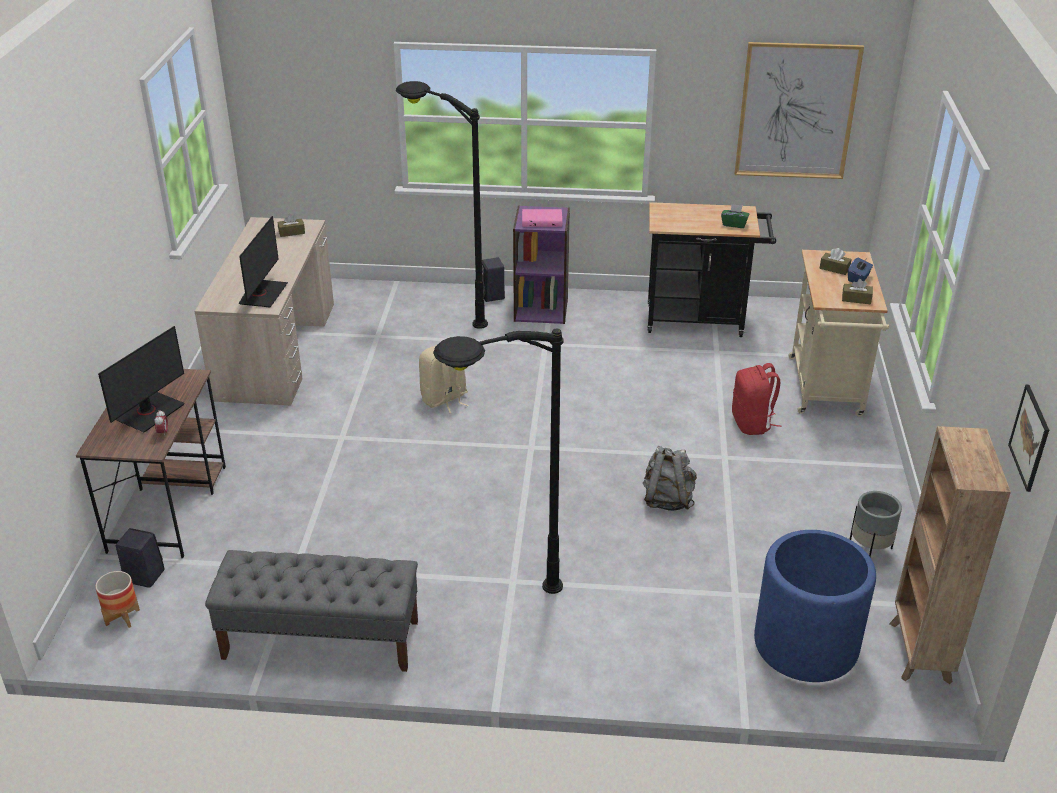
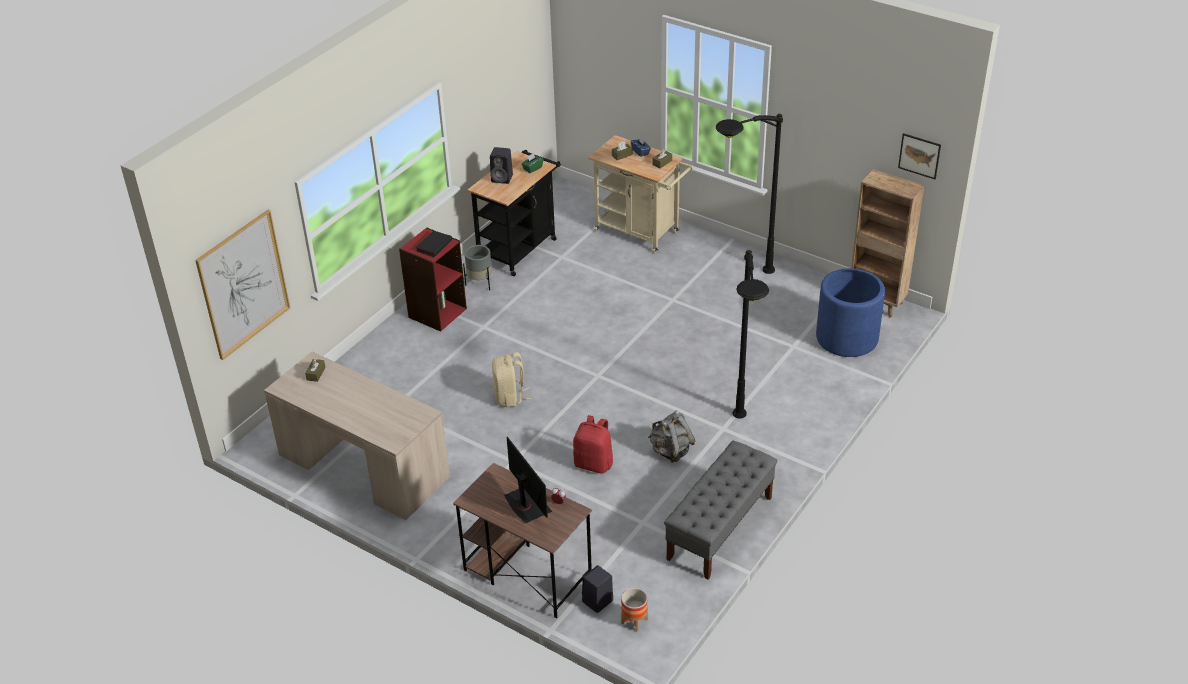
camera: 60 degrees left, 5 degrees up
(262, 294) = (403, 412): monitor -> none
(440, 311) = (391, 362): black floor lamp -> black floor lamp (735, 282)
(492, 296) = (395, 329): black speaker -> black speaker (502, 178)
(541, 309) = (437, 313): purple bookcase -> red bookcase
(542, 220) = (433, 245): pink book -> black book
(667, 500) = (695, 338): grey backpack -> grey backpack (671, 451)
(752, 424) = (649, 275): red backpack -> red backpack (594, 463)
(796, 111) = (511, 74): picture -> picture (243, 284)
(870, 552) = (793, 284): grey planter -> grey planter (480, 283)

